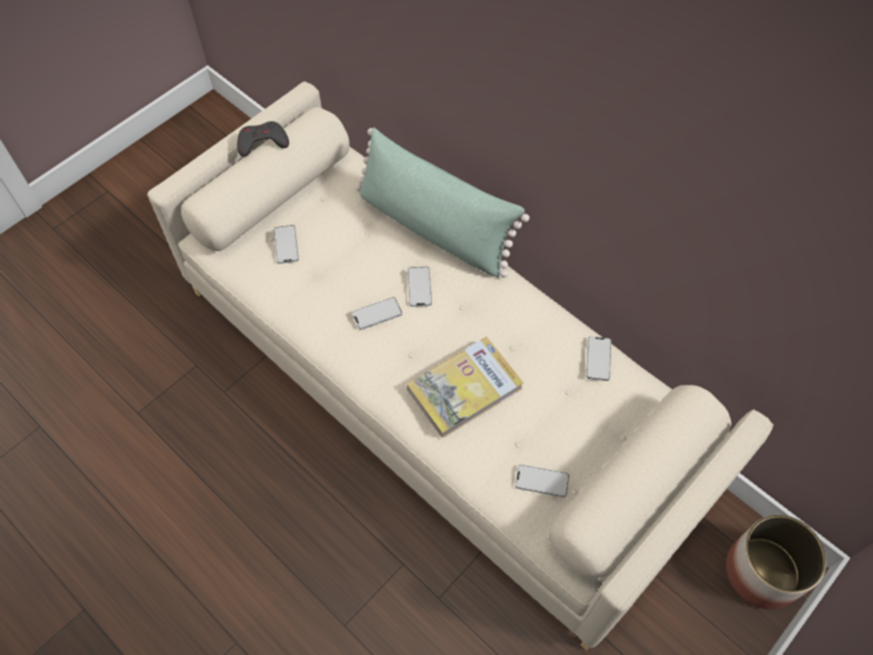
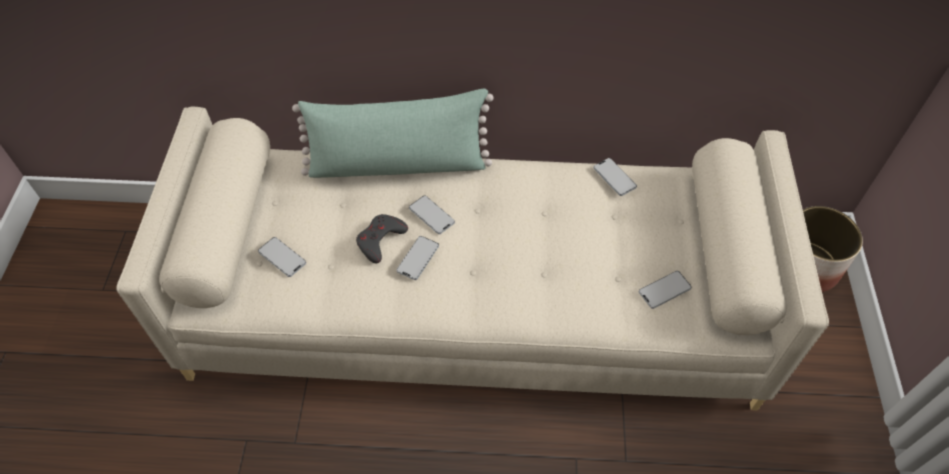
camera: 40 degrees left, 5 degrees down
(262, 142) = (196, 176): grey game controller -> grey game controller (380, 240)
(464, 389) = (543, 266): book -> none

